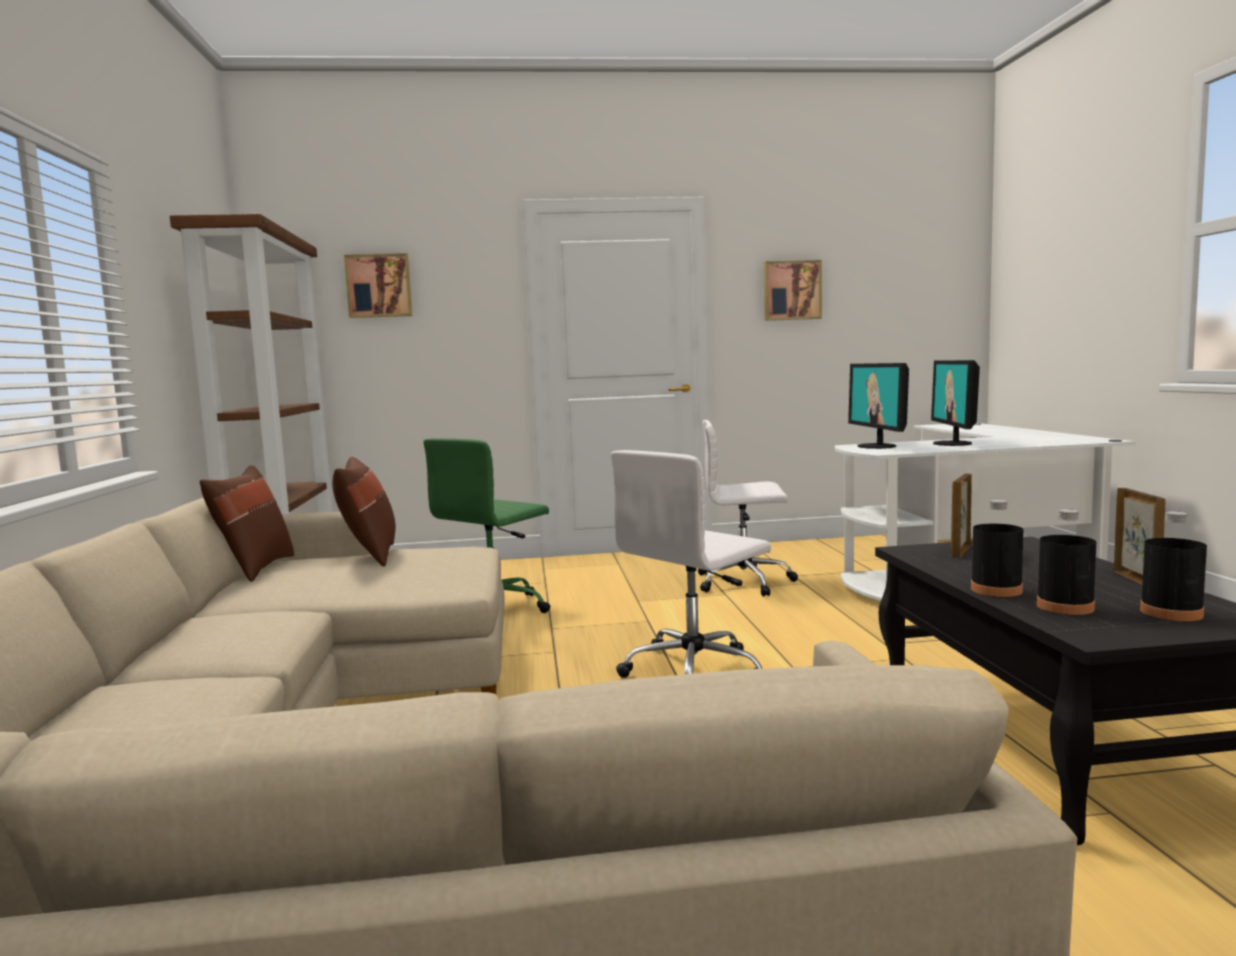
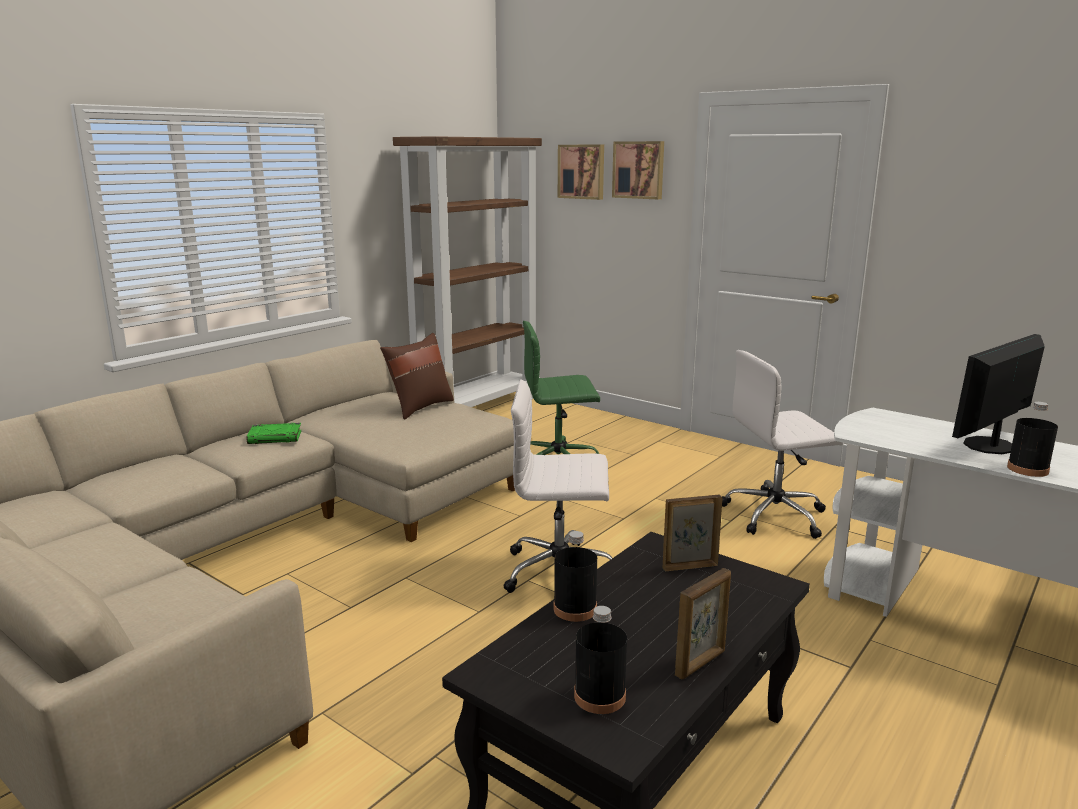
camera: 45 degrees right, 10 degrees up
(248, 621) = (275, 437): none -> green book
(254, 568) = (364, 397): brown pillow -> none
(745, 582) = (776, 515): white office chair -> white office chair turned 60 degrees counterclockwise
(791, 290) = (984, 200): picture -> picture (639, 170)
(877, 446) = (897, 423): monitor -> none
(1065, 607) = (558, 647): black bottle -> black bottle (1027, 469)

